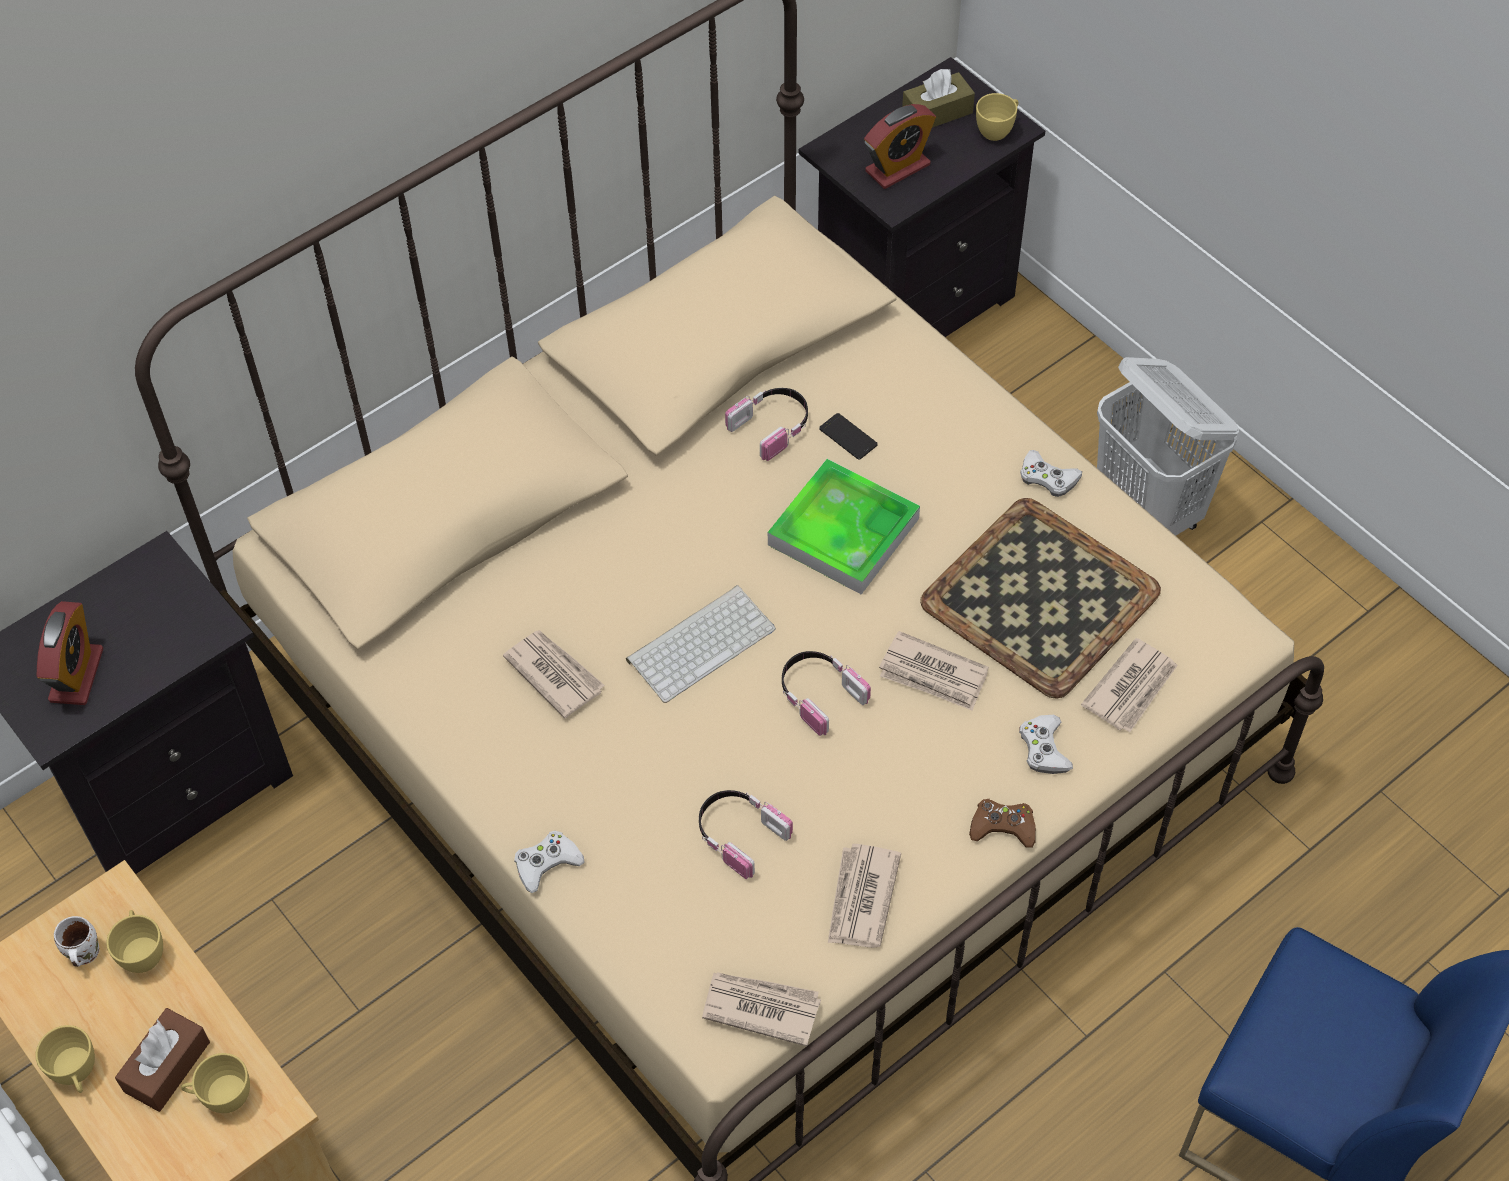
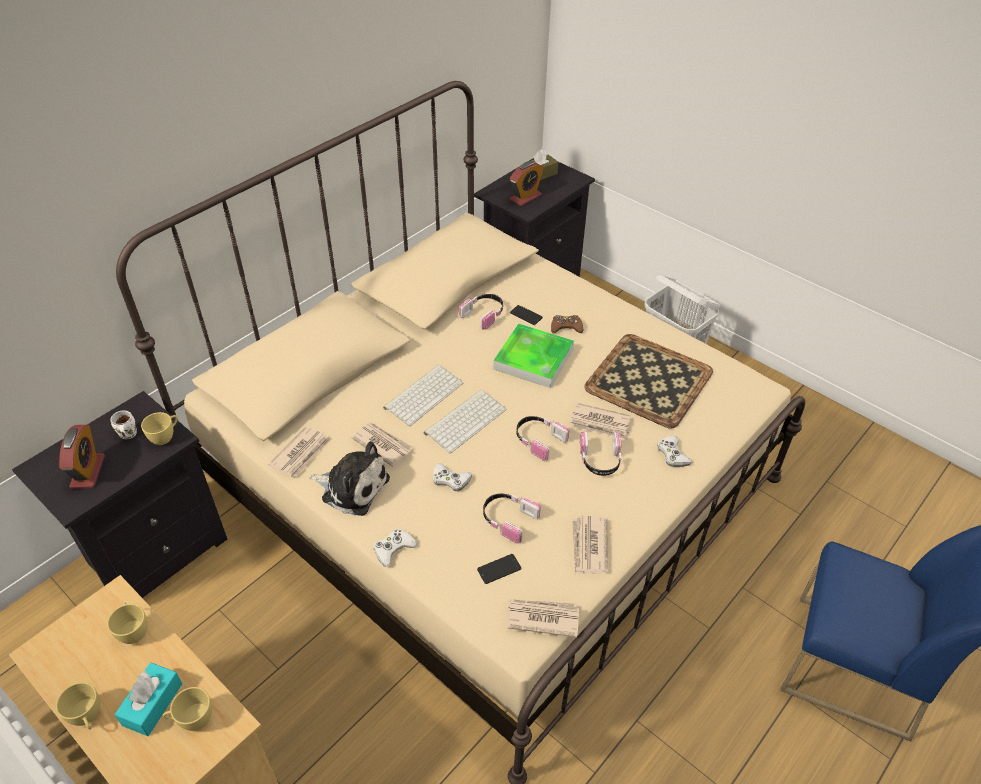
camera: 10 degrees left, 10 degrees down
(82, 954) = (91, 637): white mug -> white mug (127, 435)
(167, 1066) = (152, 704): brown tissue box -> turquoise tissue box
(495, 747) = (352, 487): none -> plush toy
(637, 583) = (423, 394): none -> keyboard
(709, 918) = (499, 569): none -> phone
(916, 745) = (600, 460): none -> headphones
(997, 130) = (571, 179): yellow cup -> yellow cup (165, 437)
(1003, 827) = (661, 498): brown game controller -> brown game controller (566, 327)
(1047, 478) = (636, 325): white game controller -> white game controller (450, 480)
(1131, 688) = (711, 419): newspaper -> newspaper (302, 453)

